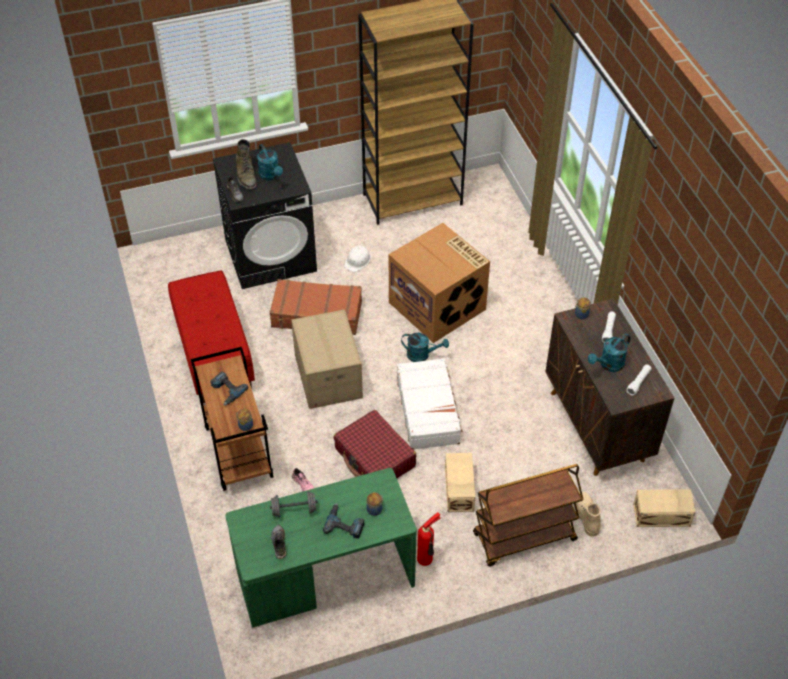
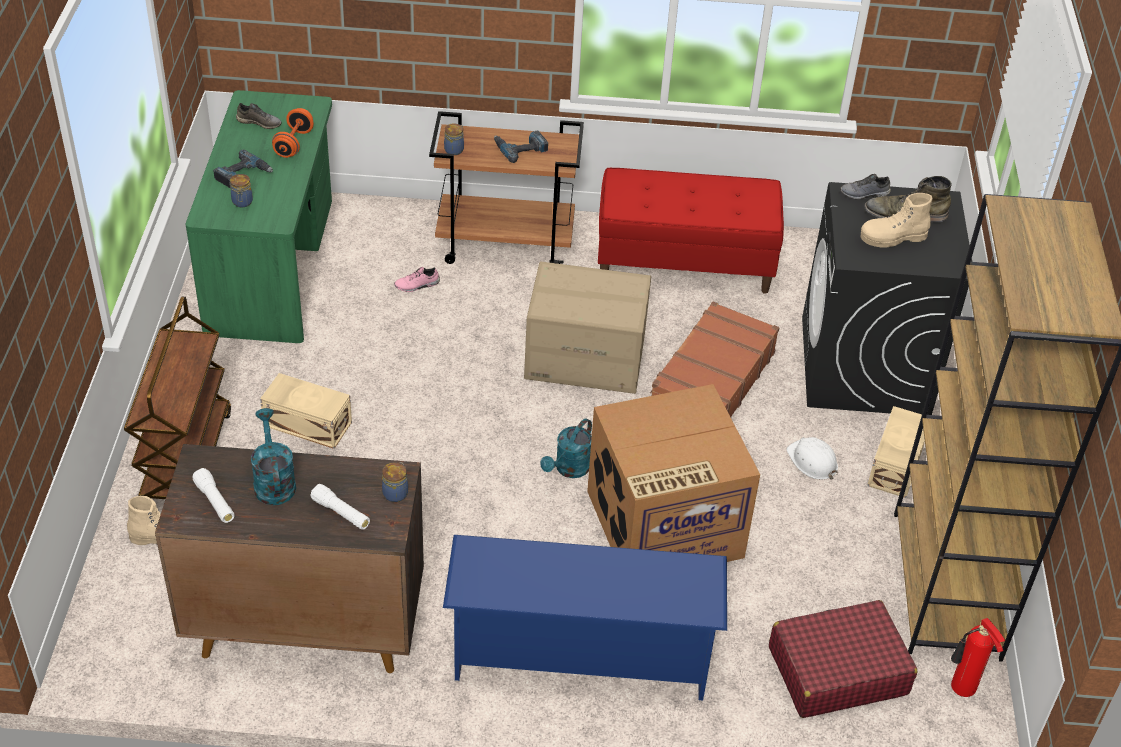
camera: 110 degrees right, 5 degrees down
(271, 176) = (893, 238): turquoise watering can -> beige boot
(294, 510) = (294, 144): grey dumbbell -> orange dumbbell
(375, 458) = (414, 360): red suitcase -> red suitcase (837, 670)
(427, 559) = (229, 357): fire extinguisher -> fire extinguisher (962, 689)
(428, 410) = (461, 440): white suitcase -> none
(539, 313) = (580, 654): none -> blue shoe rack
(662, 516) = (98, 631): beige storage box -> beige storage box (894, 465)

